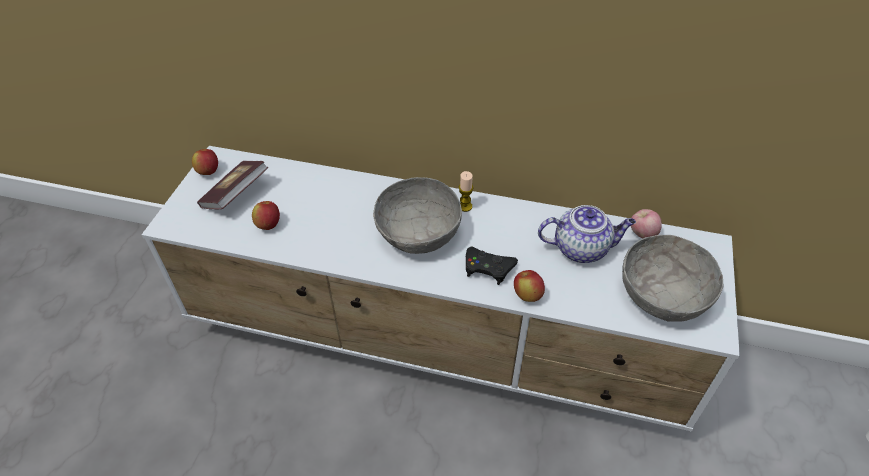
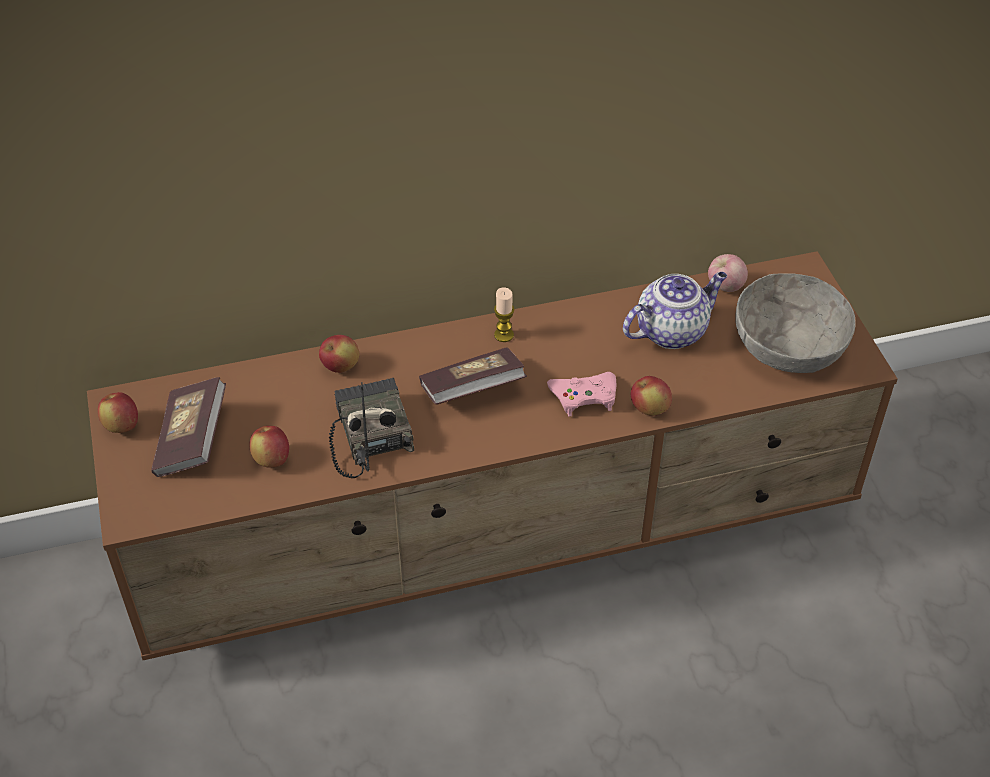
camera: 30 degrees left, 0 degrees up
(334, 234) = (368, 435): none -> radio
(351, 186) = (340, 367): none -> apple
(418, 233) = (472, 390): grey bowl -> book
(438, 341) = (498, 538): white tv stand -> brown tv stand
(488, 268) = (584, 397): black game controller -> pink game controller

